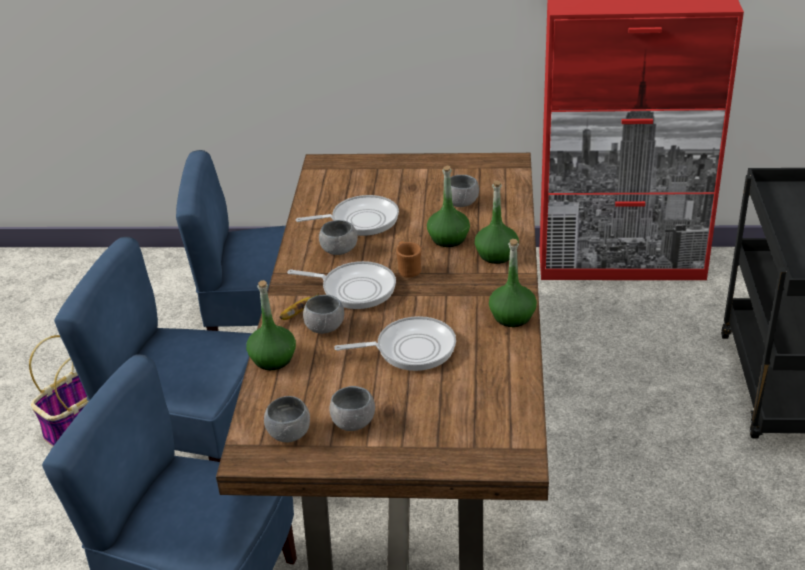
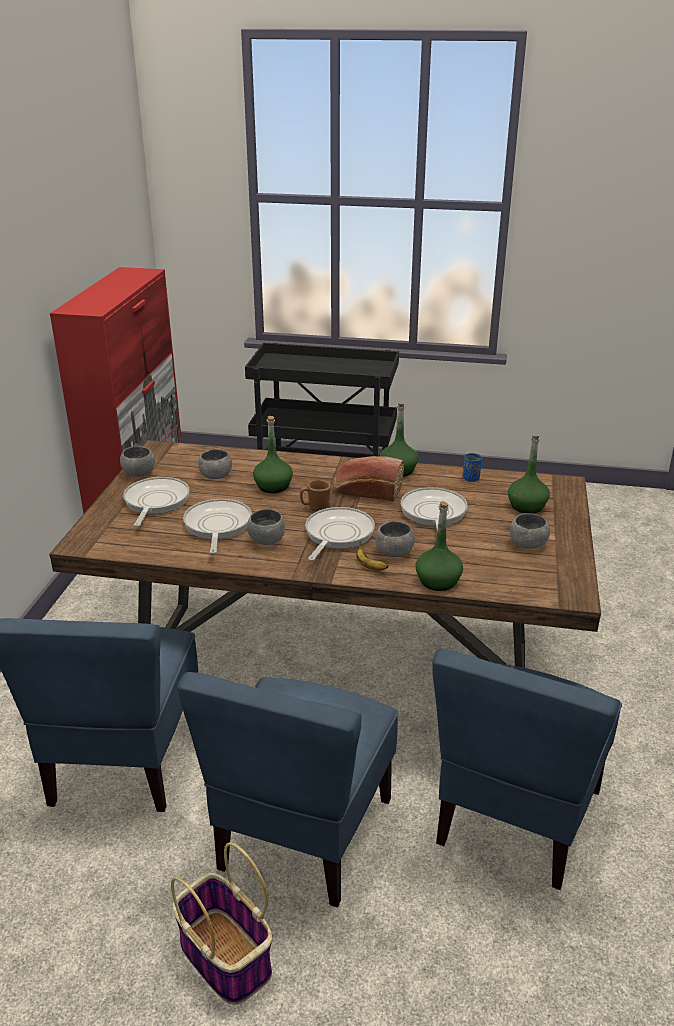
camera: 85 degrees left, 5 degrees down
(289, 433) = (543, 574): grey bowl -> grey bowl (139, 473)
(399, 182) = (155, 502): none -> frying pan
(454, 298) = (366, 491): none -> bread
(496, 255) = (308, 468): green bottle -> green bottle (526, 506)
(508, 375) = (471, 478): none -> blue cup

